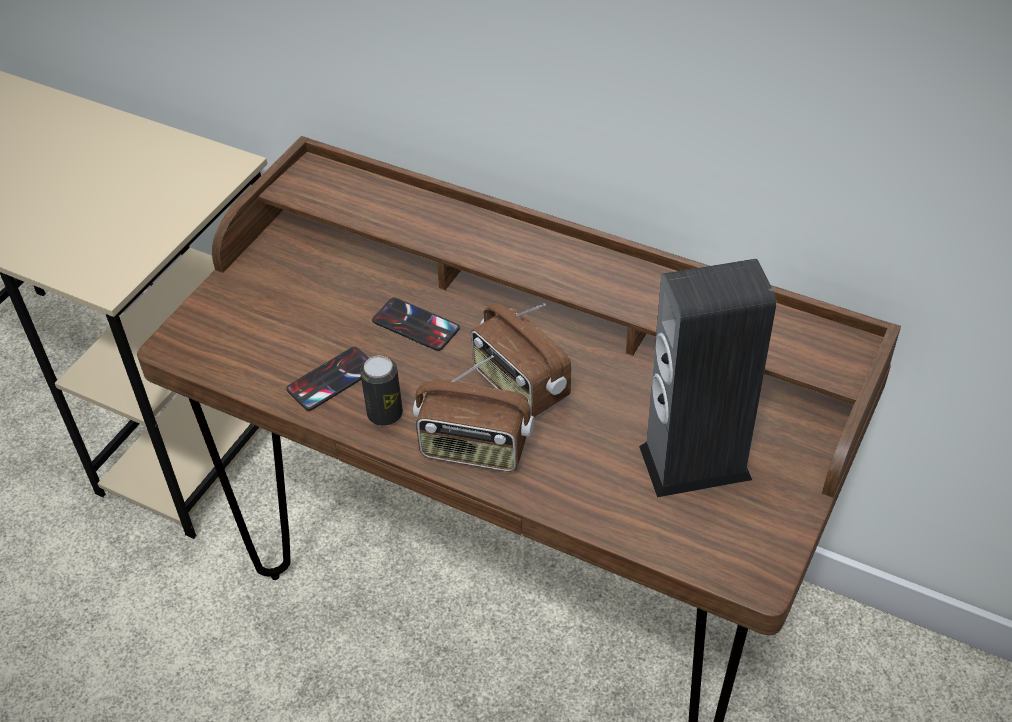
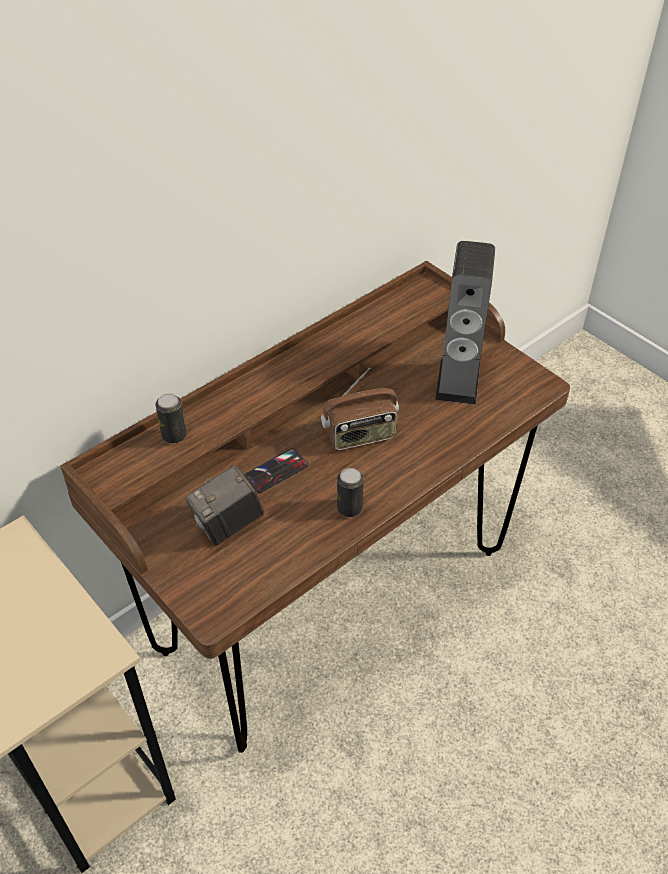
camera: 70 degrees left, 0 degrees up
(310, 313) = (228, 525): none -> camera
(332, 379) = (302, 528): phone -> none
(393, 203) = (174, 435): none -> can
(474, 449) = (402, 472): radio -> none

